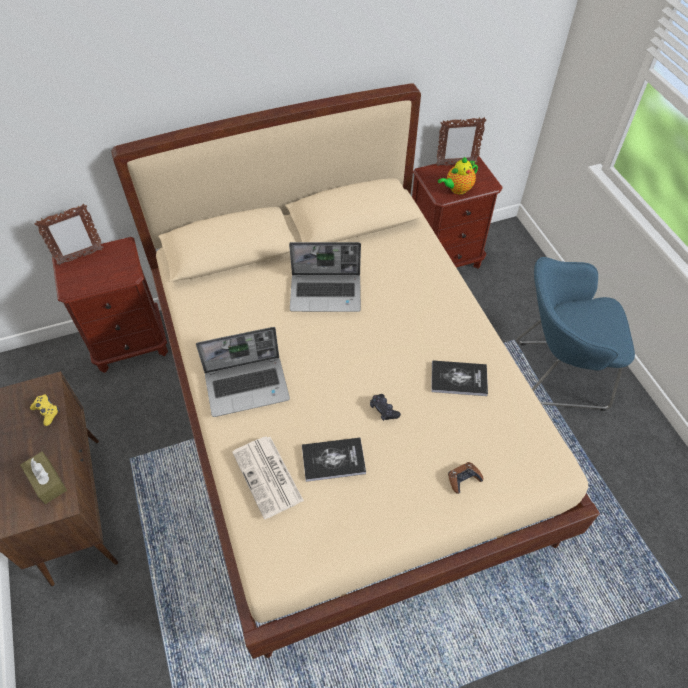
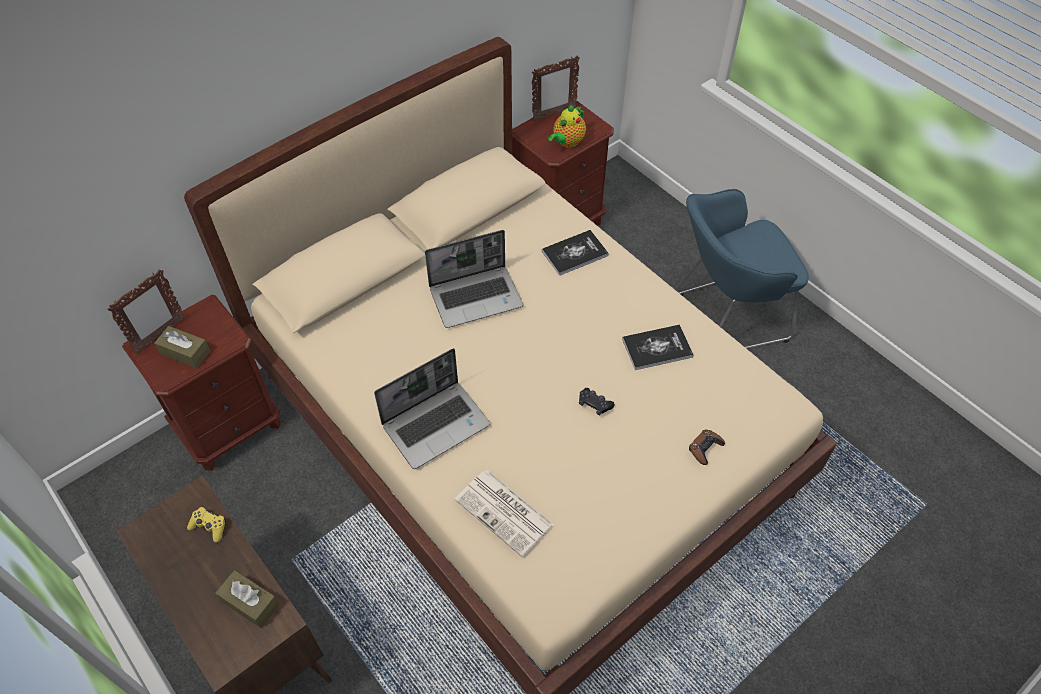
camera: 20 degrees left, 0 degrees up
(91, 274) = (185, 352): none -> brown tissue box
(333, 460) = (566, 472): book -> book (574, 253)

